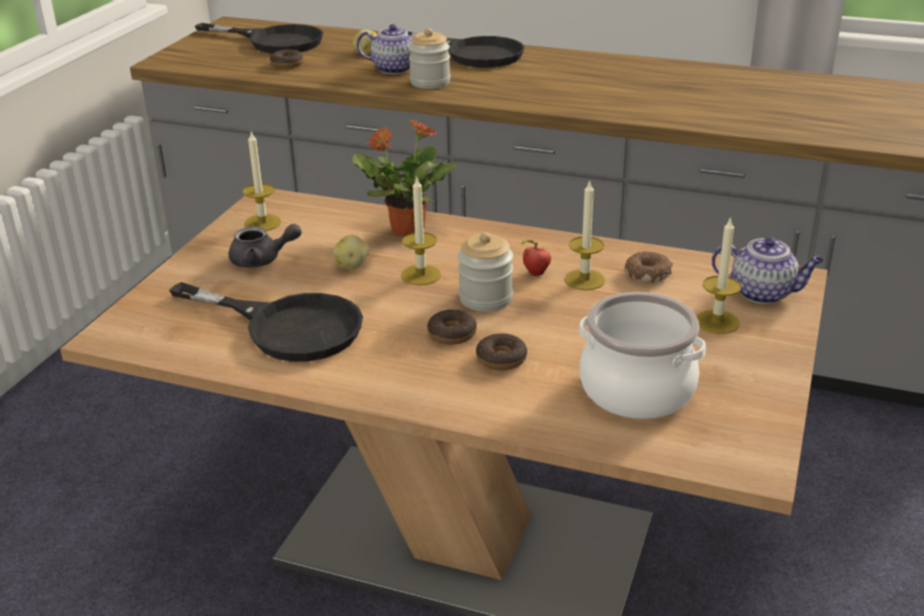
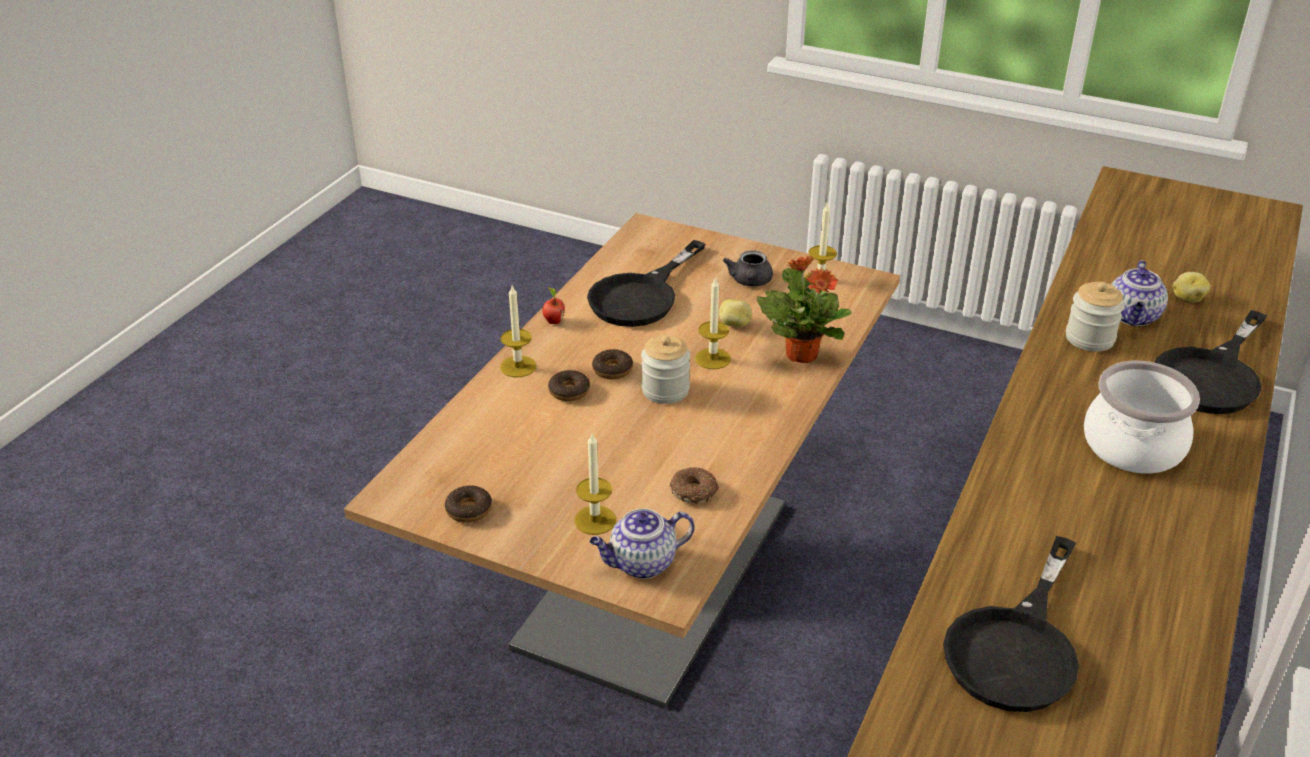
camera: 95 degrees right, 5 degrees up
(274, 41) = (1213, 239): black frying pan -> black frying pan (1017, 647)
(287, 64) = (1131, 249): donut -> donut (469, 510)
(535, 273) = (705, 421): apple -> apple (553, 321)
(584, 280) = (688, 449): candle -> candle (518, 366)
(637, 389) = (505, 455): cooking pot -> cooking pot (1134, 446)
(763, 293) = (641, 564): teapot -> teapot turned 45 degrees clockwise

